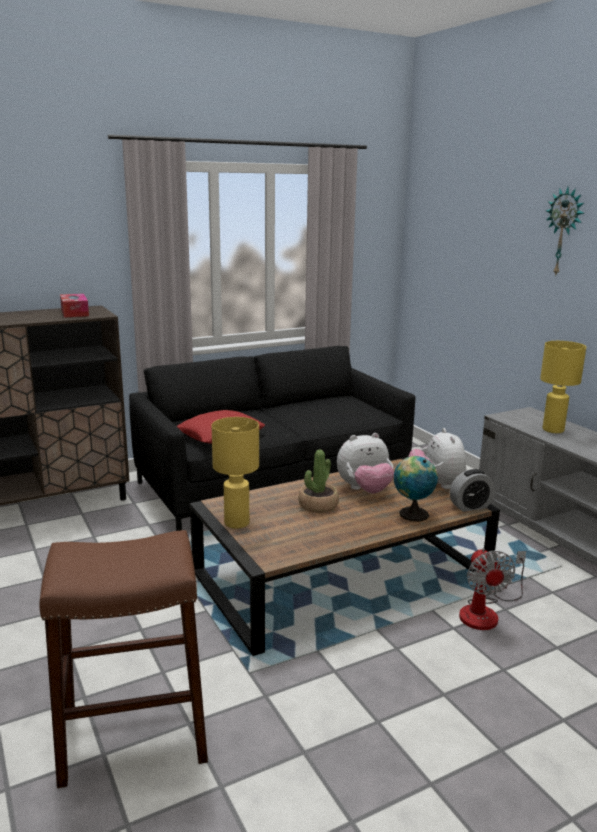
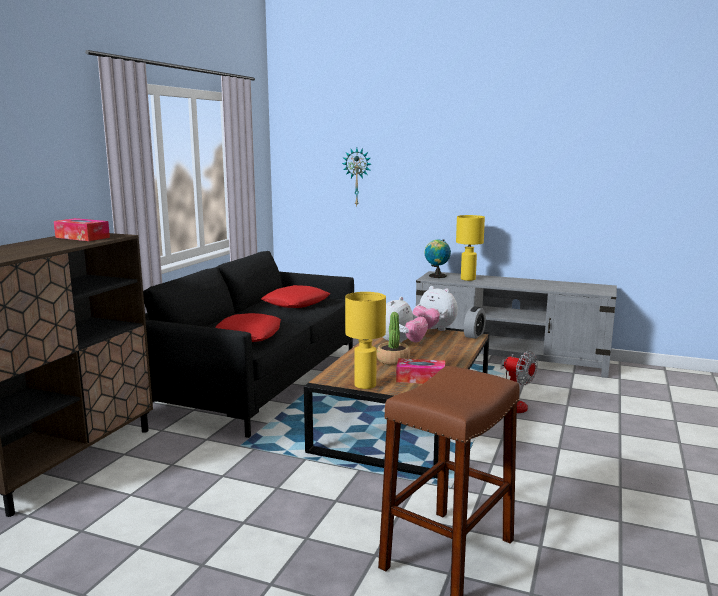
camera: 40 degrees left, 5 degrees down
(300, 537) = (420, 378): none -> tissue box
(333, 411) = (296, 303): none -> red pillow
(412, 514) = (453, 347): globe -> globe (436, 276)
(564, 232) = (439, 140): wall clock -> wall clock (357, 177)

